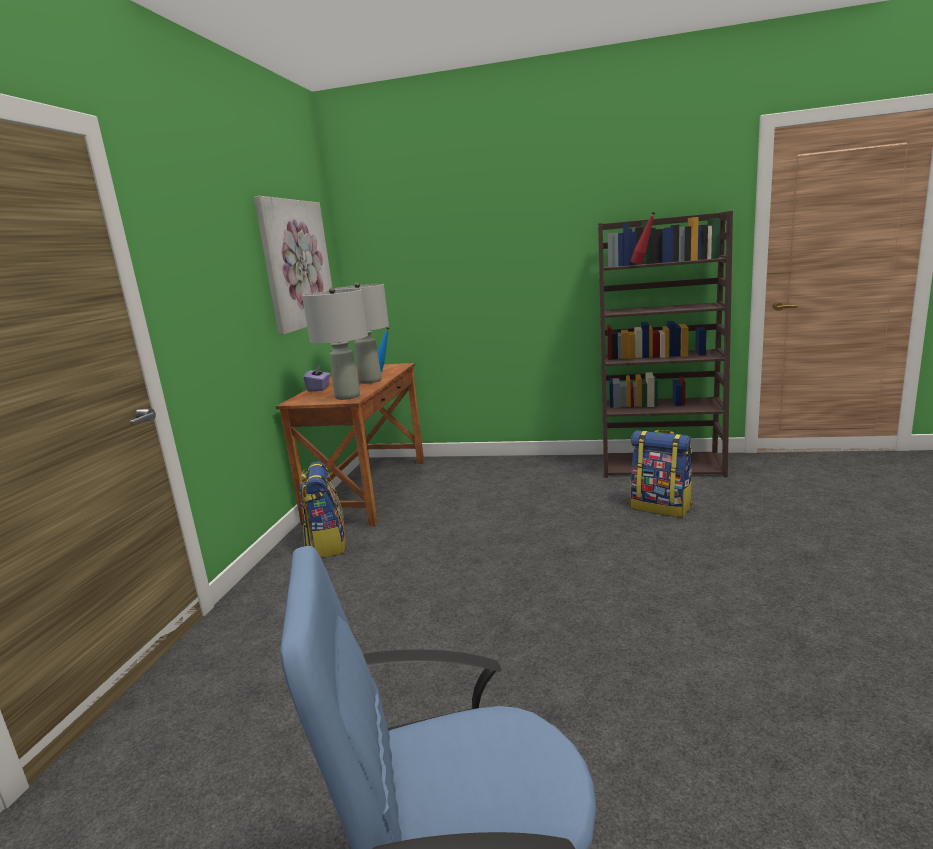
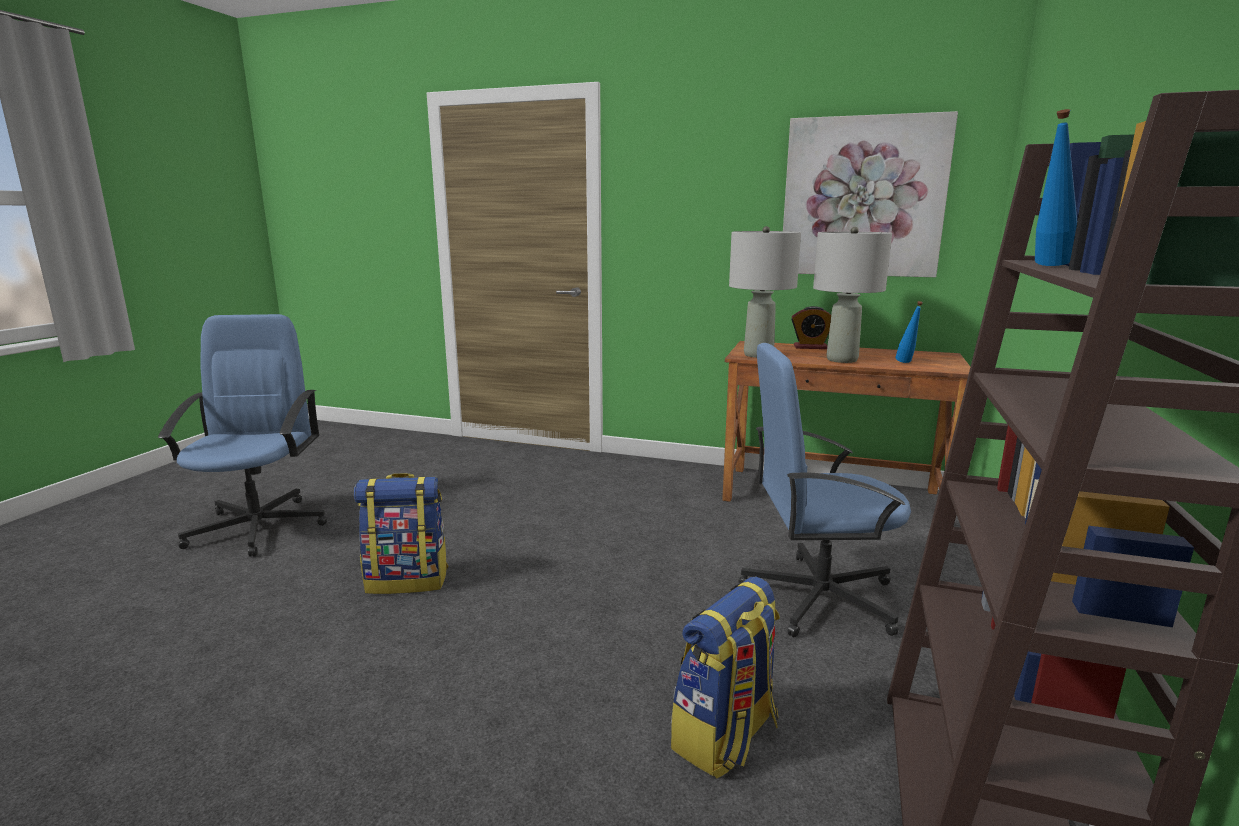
camera: 95 degrees right, 0 degrees up
(319, 388) = (810, 347): purple tissue box -> alarm clock
(326, 544) = (688, 481): backpack -> backpack (408, 580)
(520, 491) = (817, 597): none -> blue office chair
(643, 264) = (1047, 266): red bottle -> blue bottle

